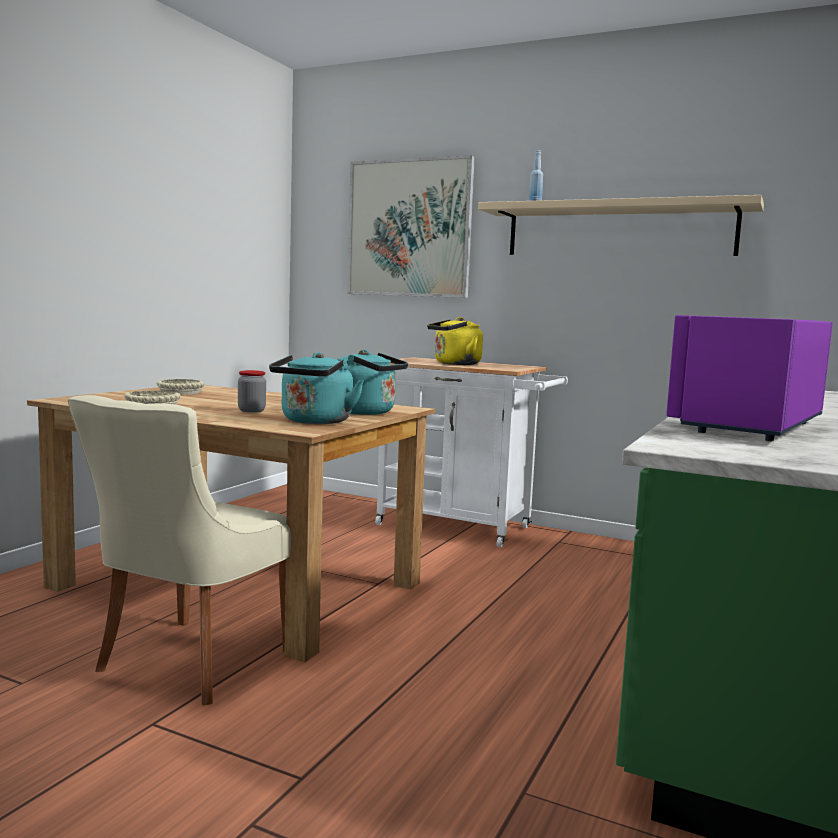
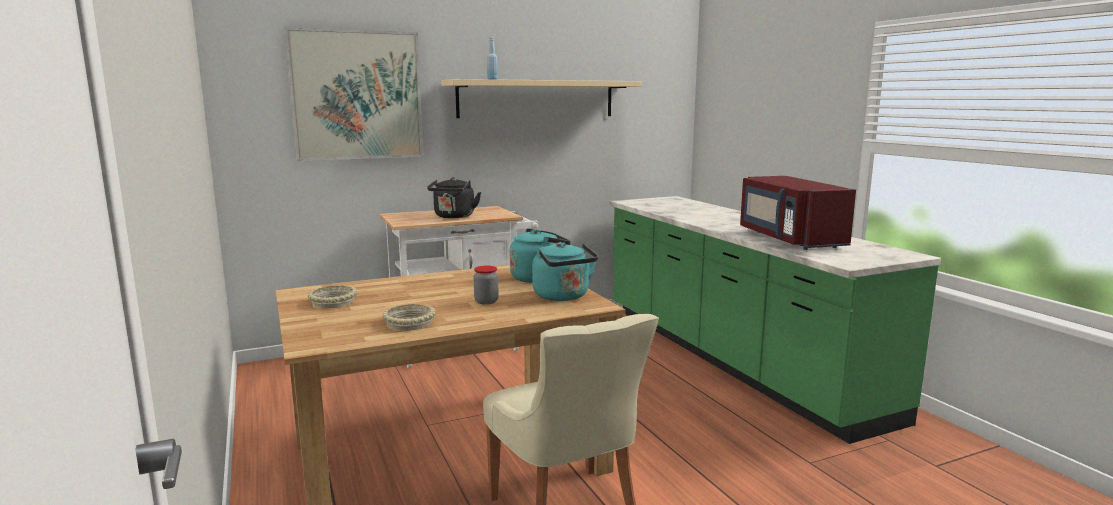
camera: 50 degrees left, 5 degrees up
(454, 364) = (453, 217): yellow kettle -> black kettle
(746, 426) = (789, 239): purple microwave -> red microwave

